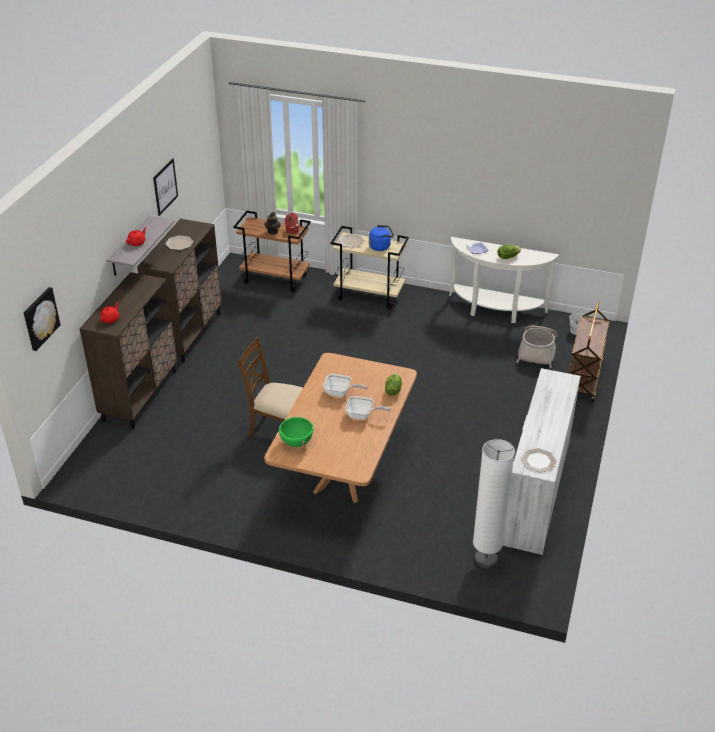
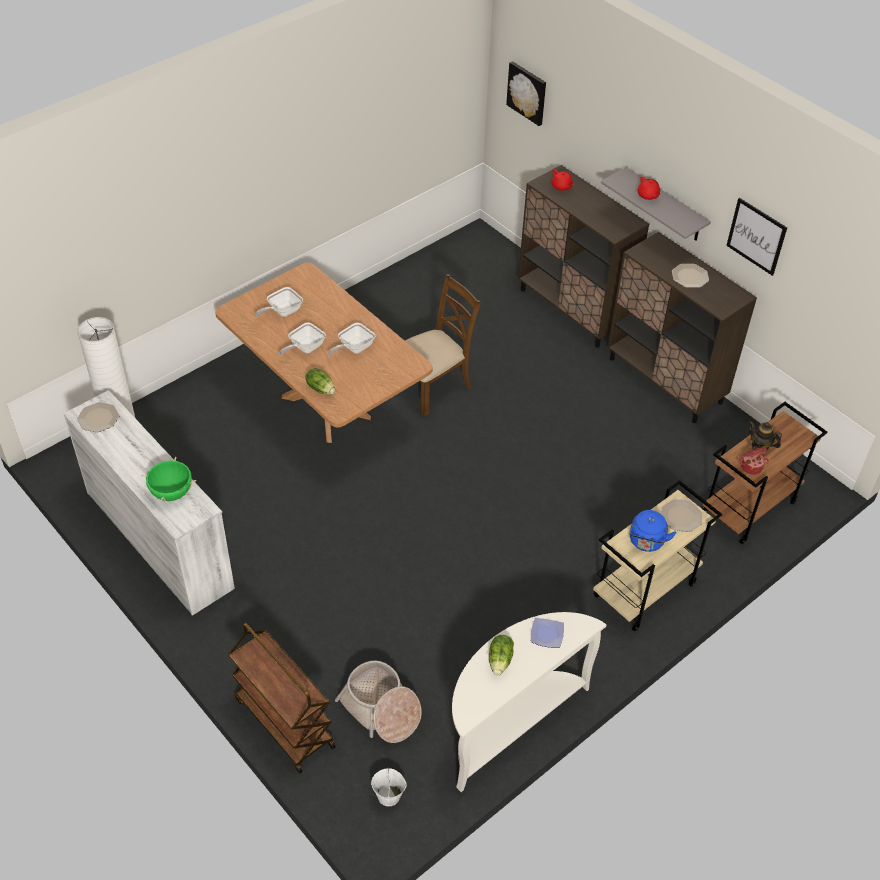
camera: 120 degrees right, 10 degrees up
(296, 442) = (310, 289): green cooking pot -> green cooking pot (172, 493)
(335, 444) = (282, 311): none -> frying pan

